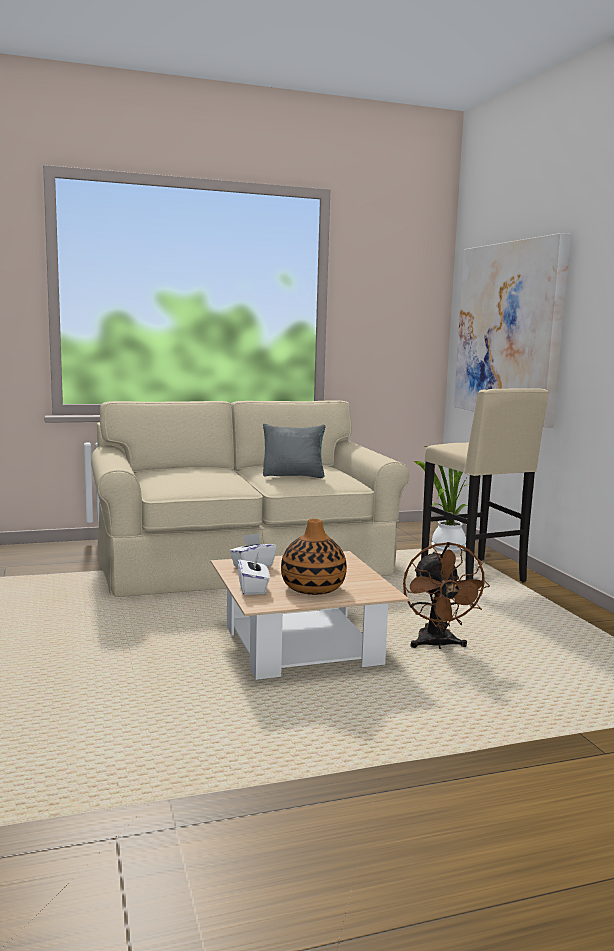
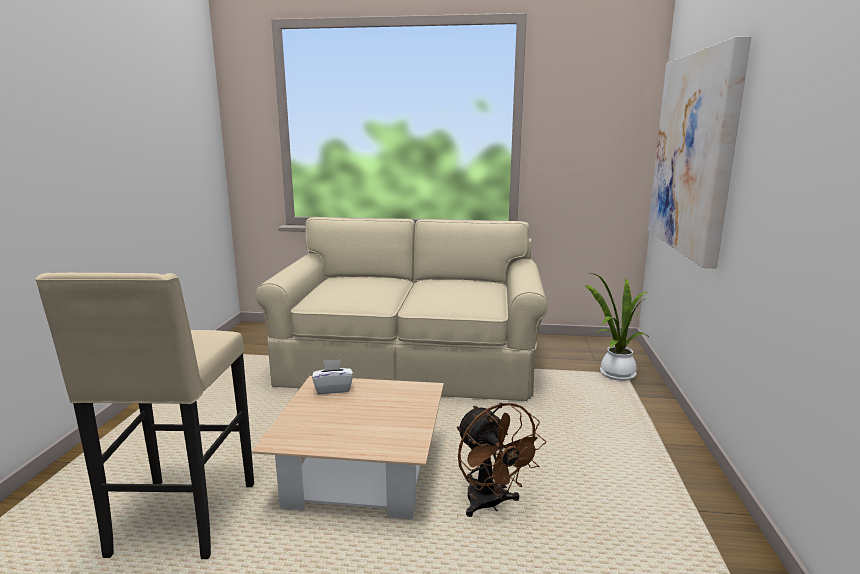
camera: 25 degrees right, 5 degrees up
(253, 588) = (298, 419): white tissue box -> none
(293, 476) = (441, 295): grey pillow -> none
(313, 588) = (350, 428): vase -> none
(437, 645) = (490, 505): brown fan -> brown fan turned 45 degrees counterclockwise
(475, 574) = (617, 414): beige stool -> beige stool (181, 520)

